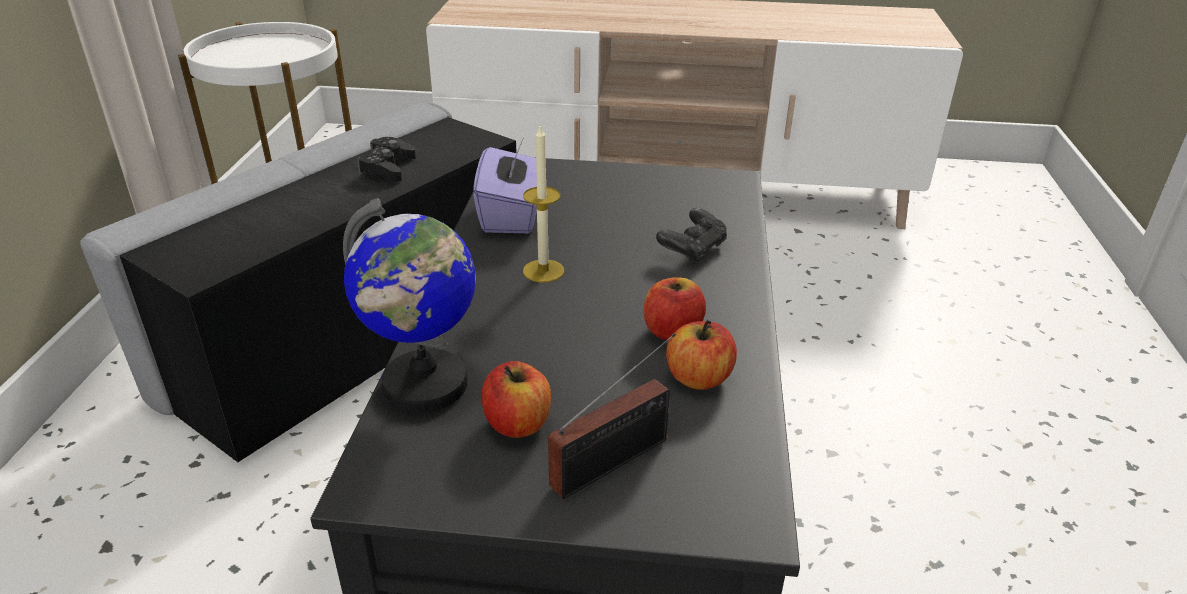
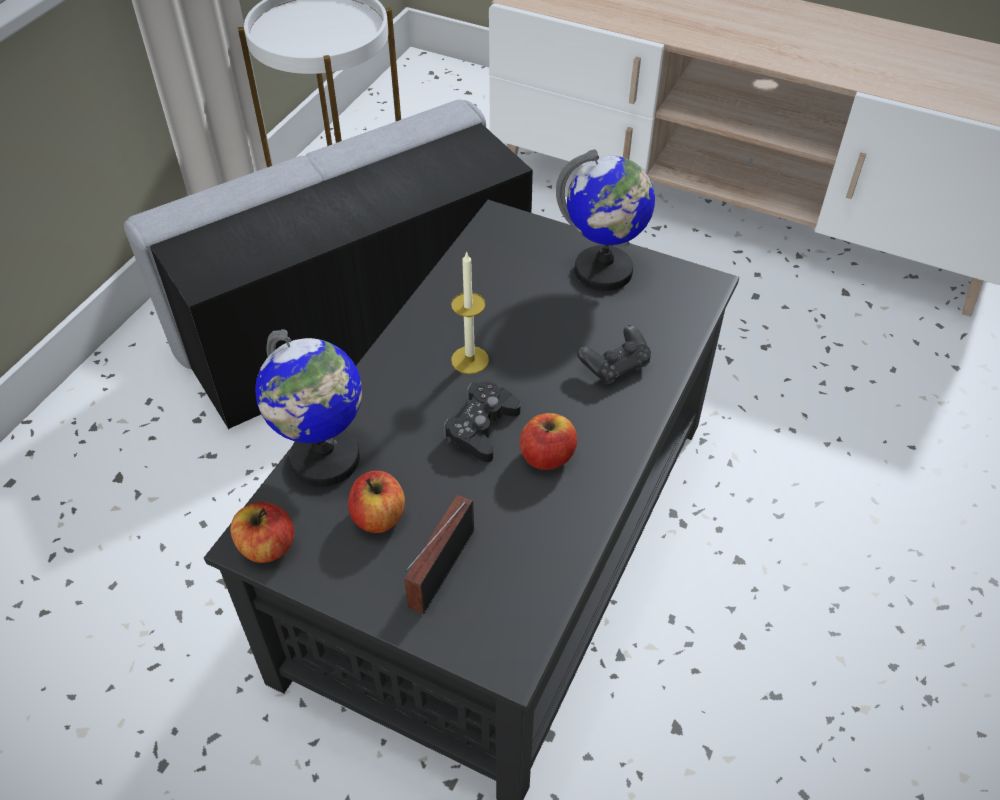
camera: 20 degrees right, 15 degrees up
(387, 168) = (398, 184): black game controller -> black game controller (481, 427)
(512, 215) = (472, 285): purple tissue box -> none
(616, 460) = (437, 573): radio -> radio turned 135 degrees clockwise
(635, 186) = (603, 271): none -> globe
(699, 378) = (543, 512): apple -> apple (267, 547)

